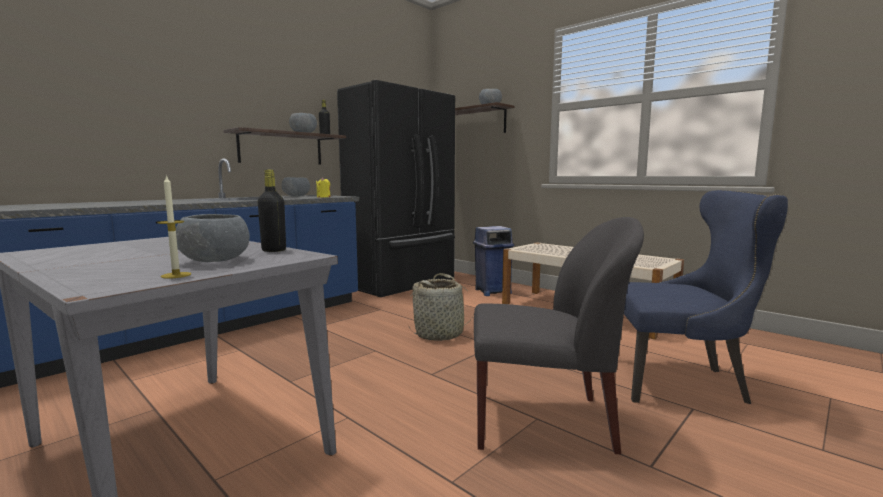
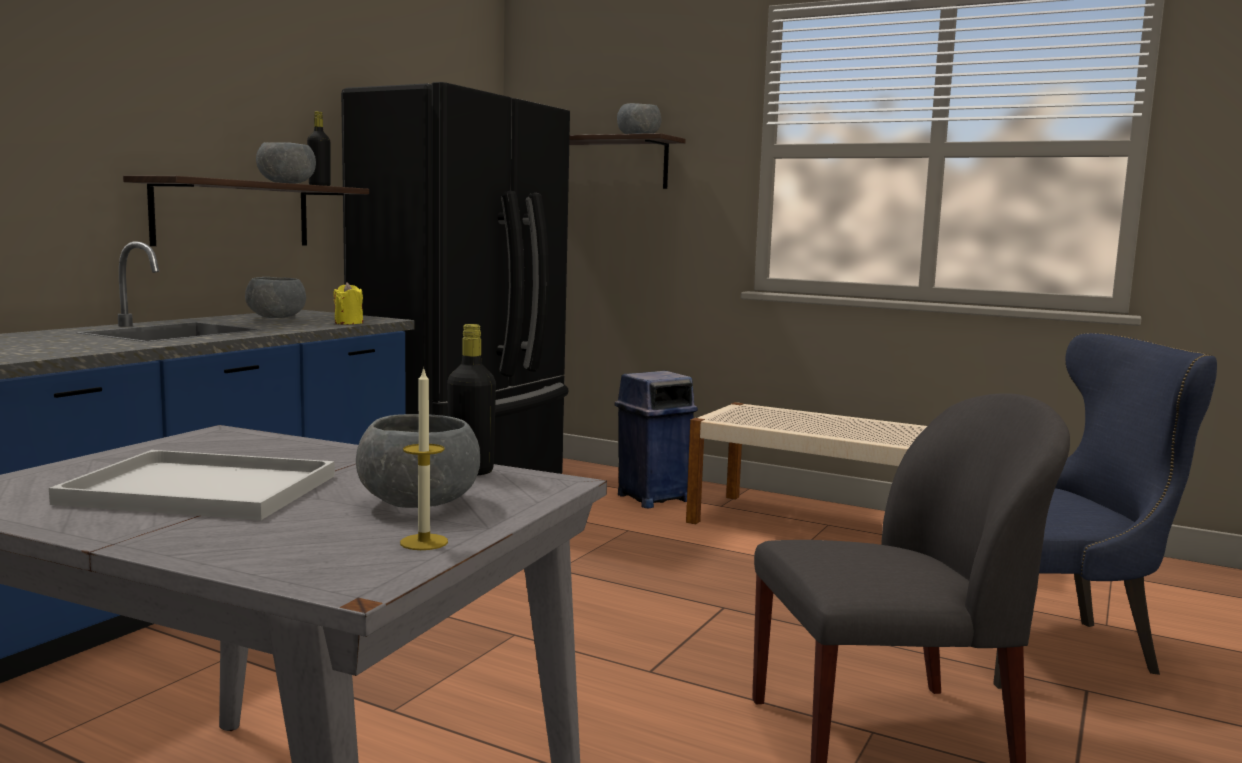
camera: 15 degrees left, 0 degrees up
(128, 253) = (196, 490): none -> white tray
(439, 334) = (611, 591): basket -> none

